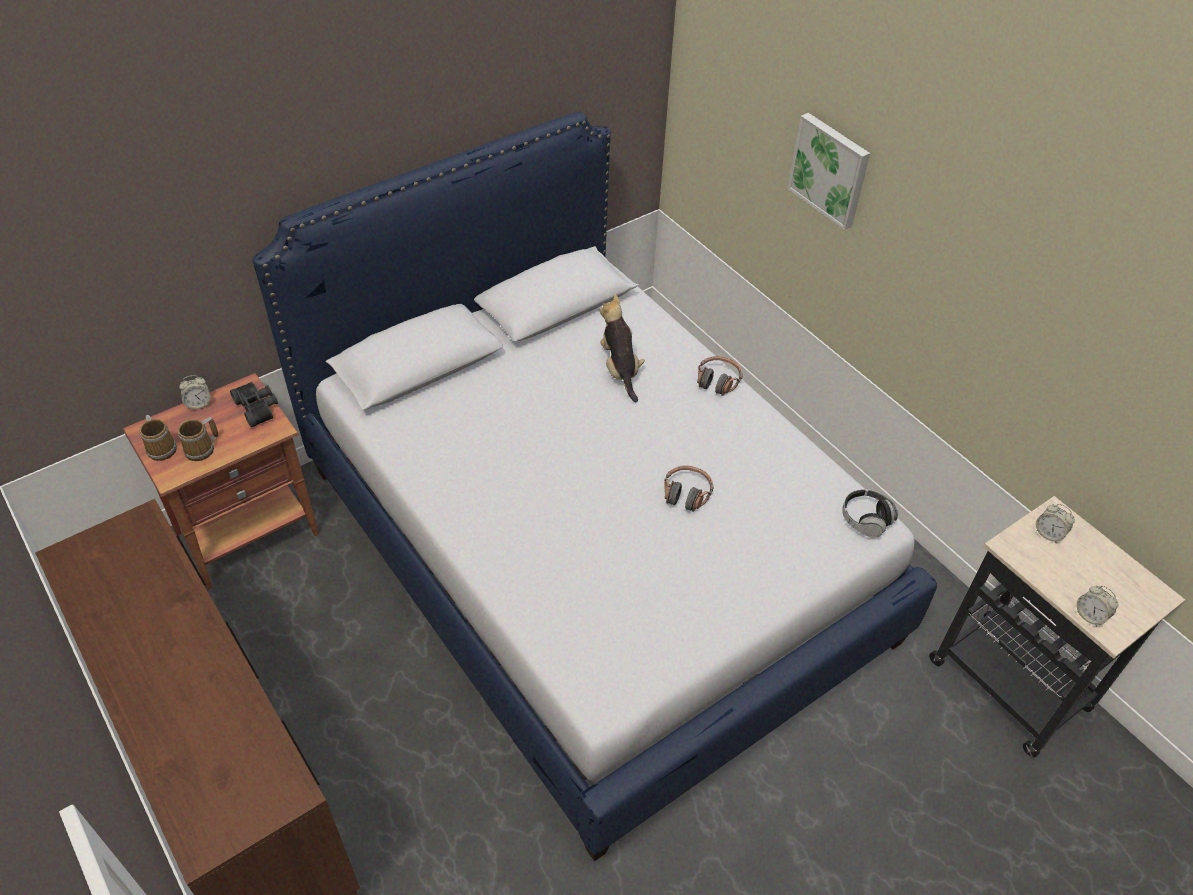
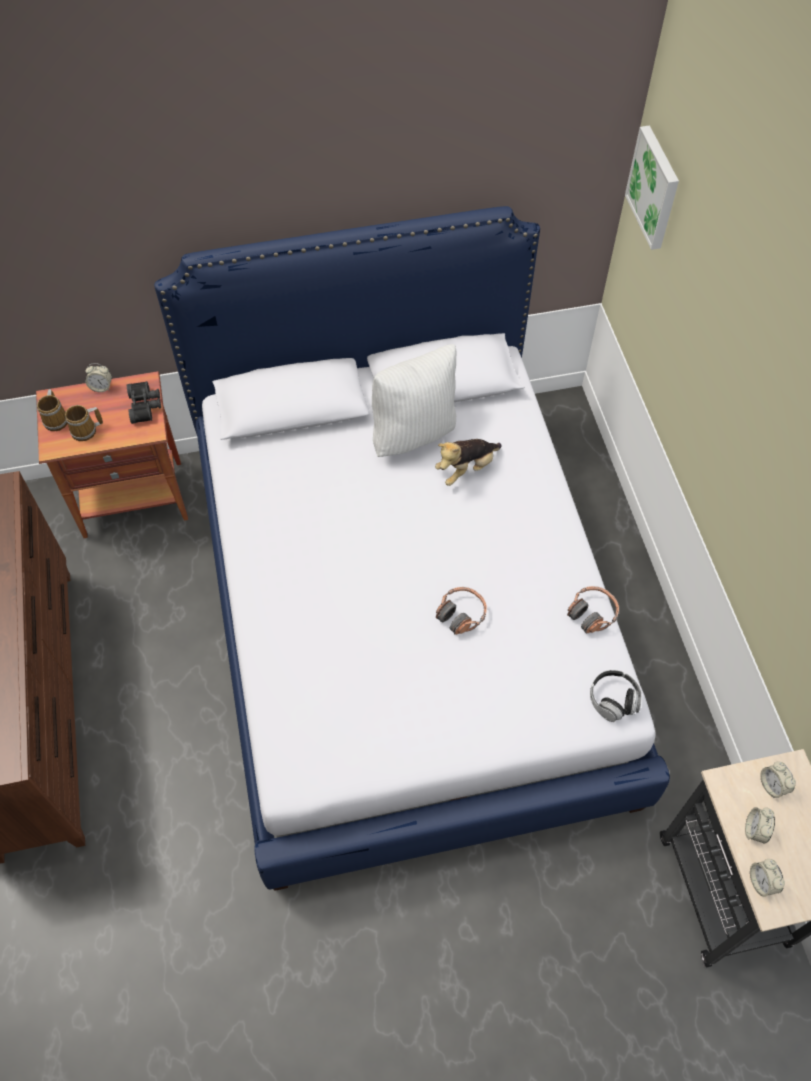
camera: 25 degrees right, 10 degrees up
(552, 353) = (414, 432): none -> white pillow
(620, 369) = (466, 469): plush toy -> plush toy turned 135 degrees counterclockwise
(718, 381) = (551, 510): headphones -> headphones (592, 613)
(830, 170) = (715, 345): picture -> picture (655, 187)
(1057, 575) = (755, 830): none -> alarm clock

